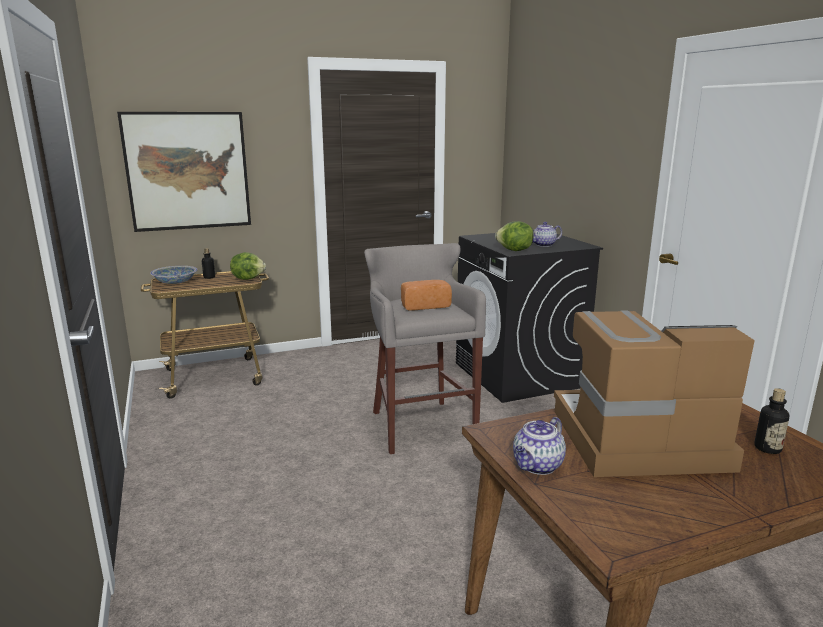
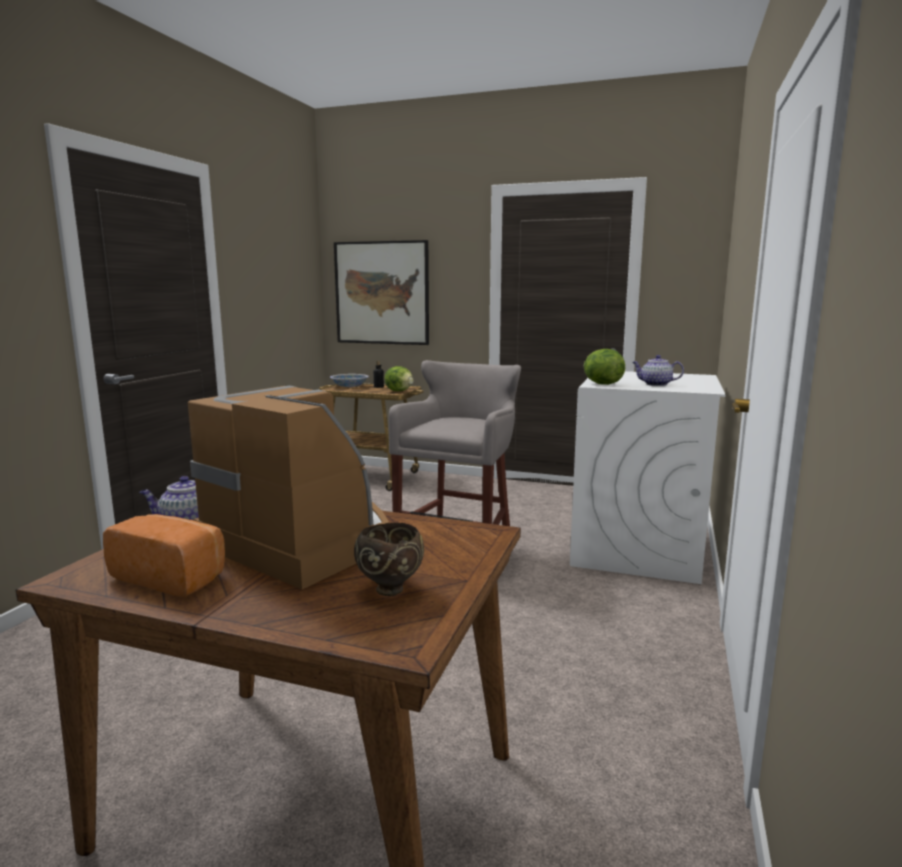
camera: 40 degrees right, 5 degrees down
(424, 305) = (456, 423): bread -> bread (172, 576)
(518, 375) = (637, 549): black washing machine -> white washing machine
(767, 448) = (390, 589): bottle -> brown bowl

